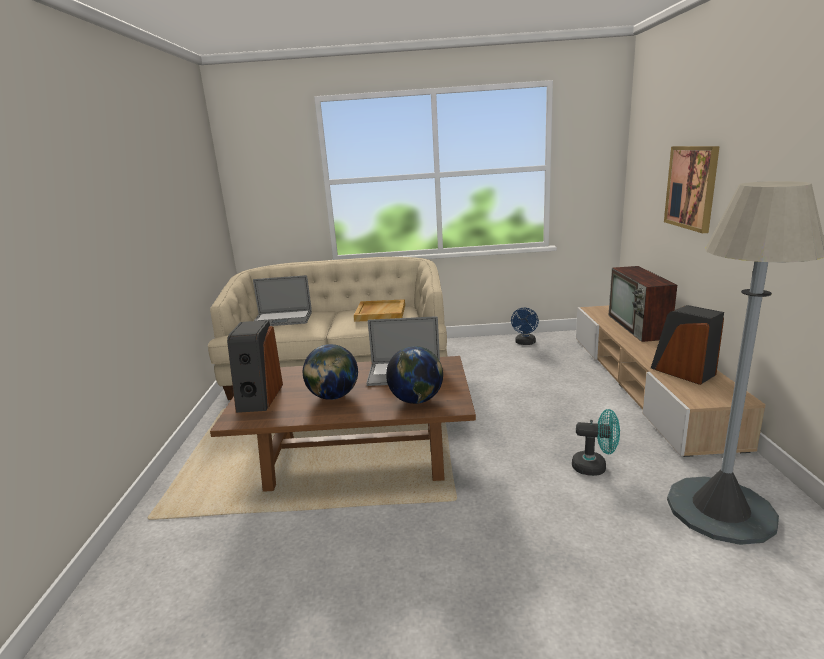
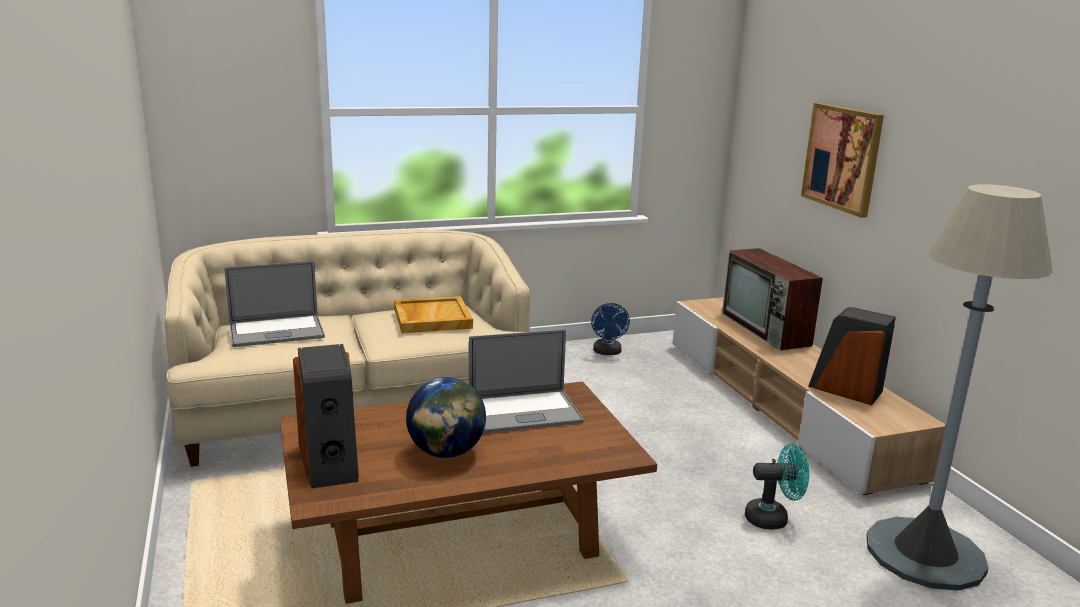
camera: 20 degrees left, 0 degrees up
(416, 400) = (568, 450): globe -> none

